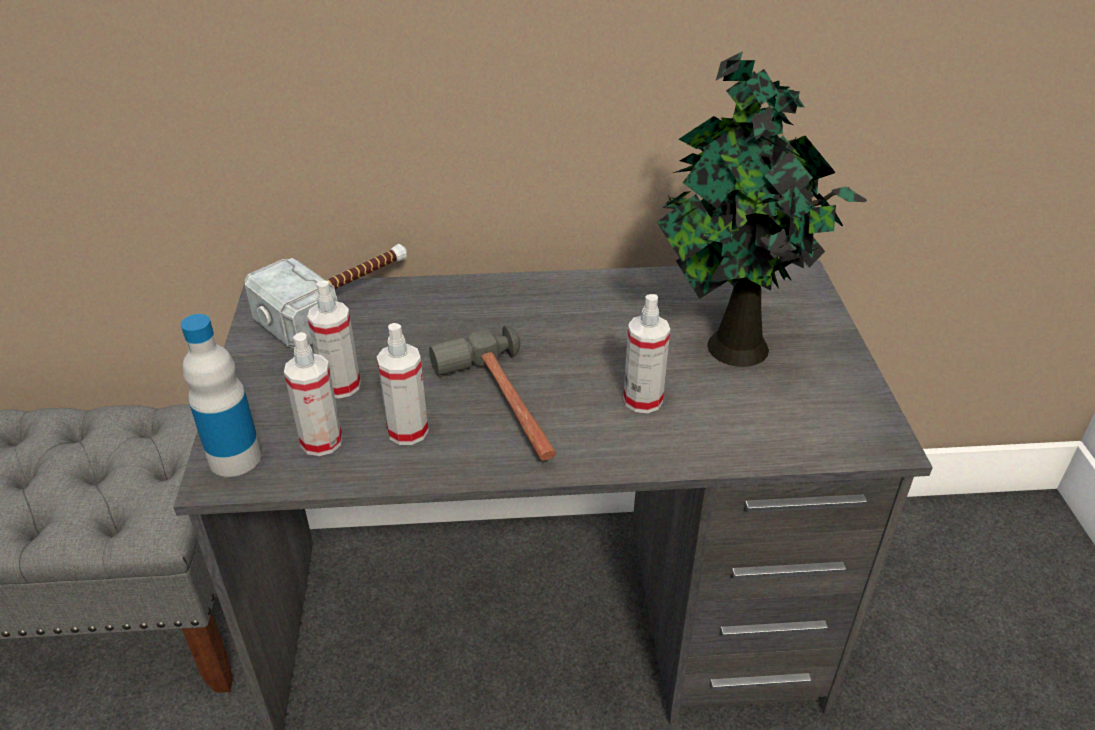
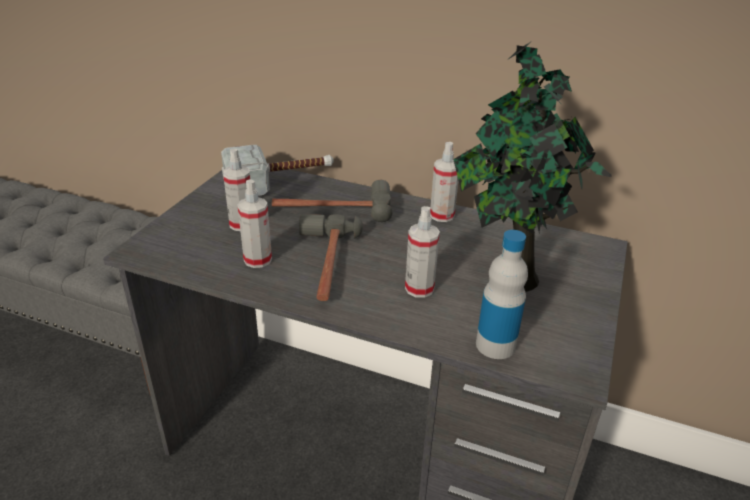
camera: 25 degrees right, 5 degrees down
(235, 458) = (154, 244): bottle -> bottle (495, 345)
(321, 441) = (205, 250): spray bottle -> spray bottle (442, 215)
(448, 324) = (332, 210): none -> hammer

